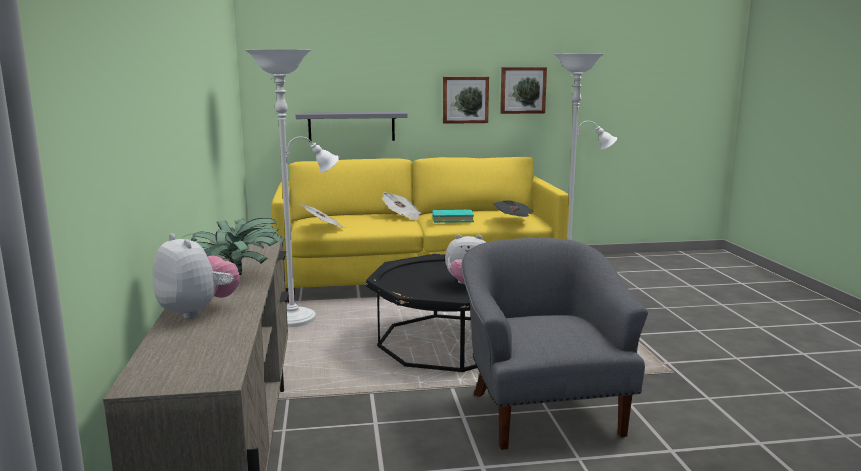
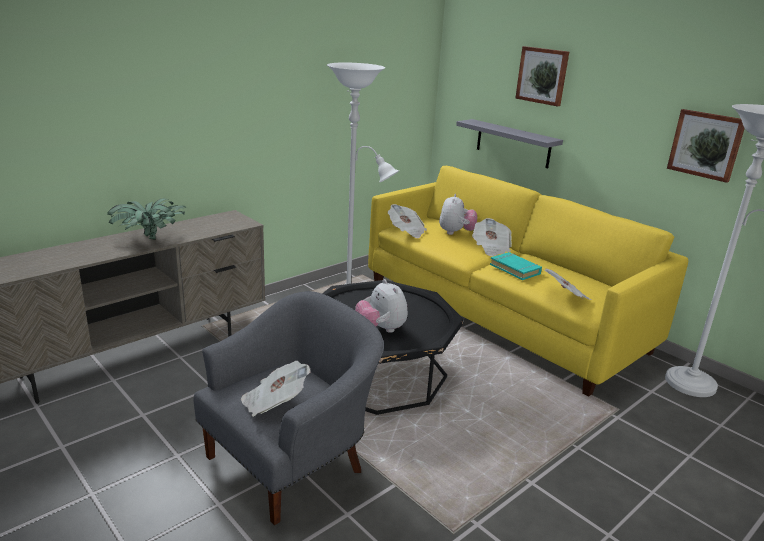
camera: 55 degrees right, 10 degrees up
(197, 312) = (73, 250): plush toy -> plush toy (456, 232)
(465, 100) = (630, 141): picture -> picture (542, 75)
(568, 333) = (274, 402): none -> newspaper

